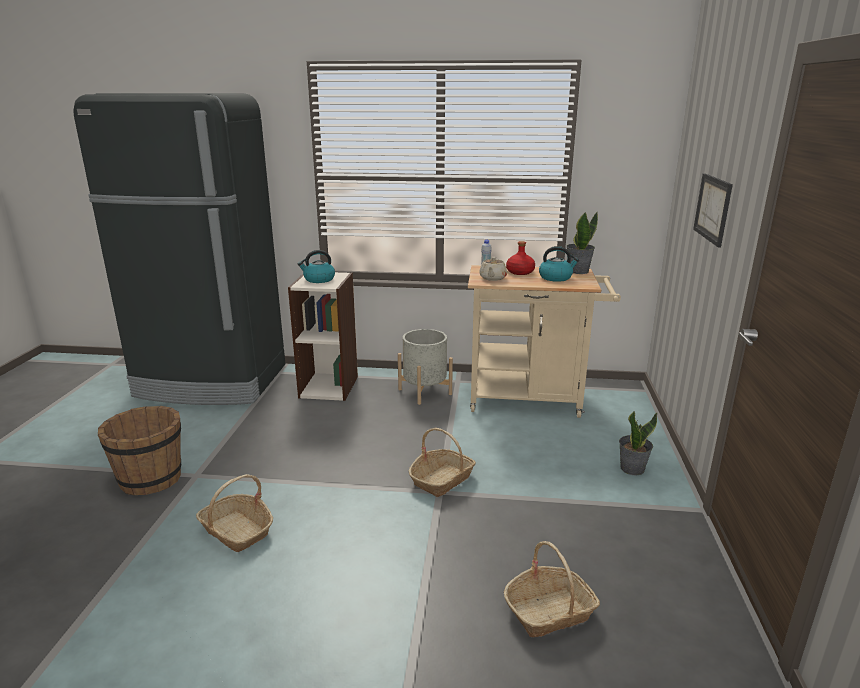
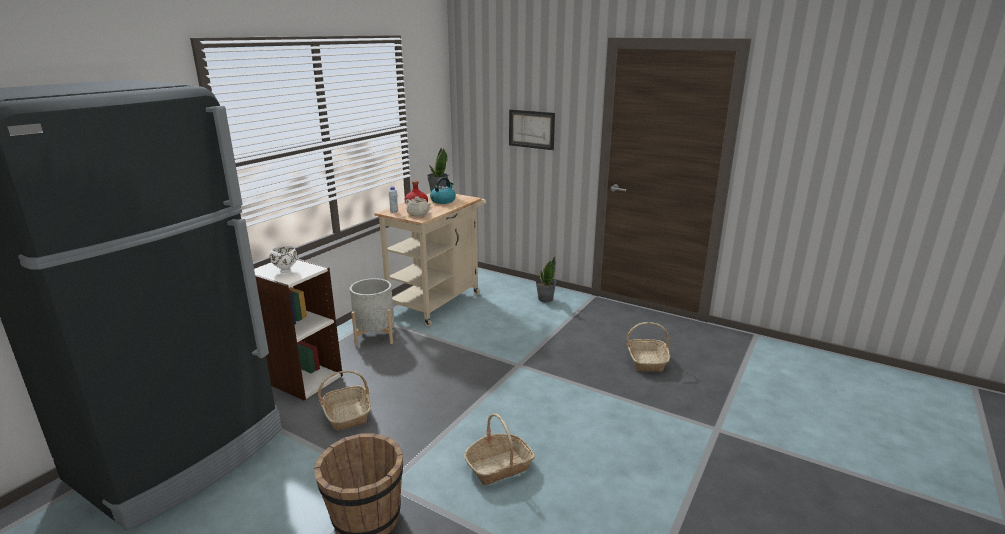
camera: 65 degrees left, 0 degrees up
(318, 279) = (286, 270): kettle -> white bowl
(442, 479) = (505, 360): basket -> basket (347, 414)

